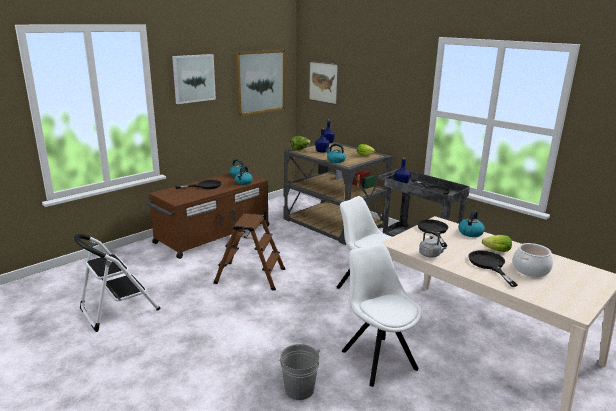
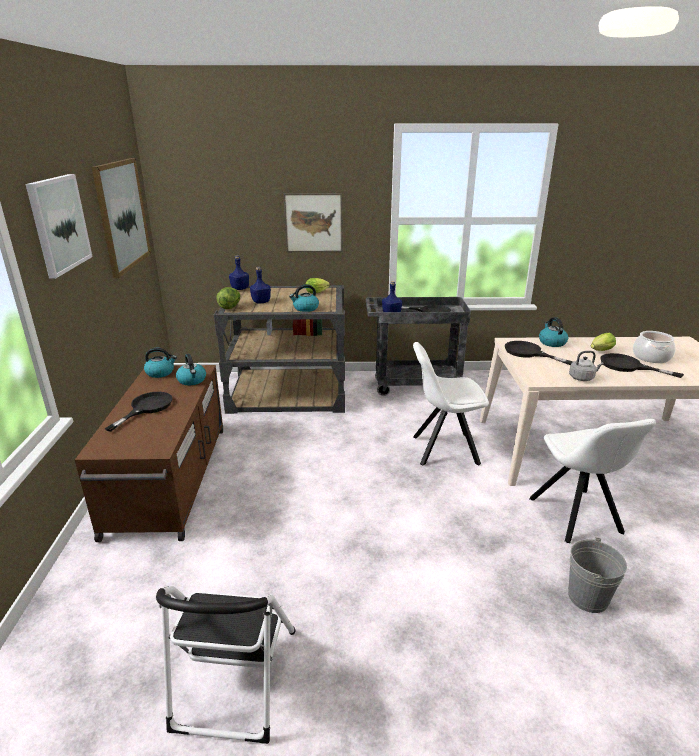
camera: 45 degrees left, 5 degrees up
(250, 276) = (317, 506): brown step ladder -> none
(323, 82) = (207, 203): picture -> picture (313, 223)
(378, 360) = (576, 515): white chair -> white chair turned 120 degrees counterclockwise

